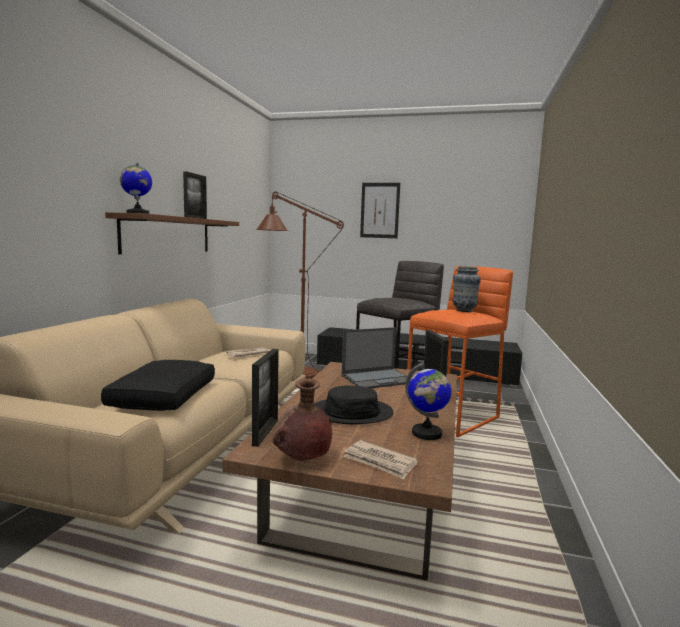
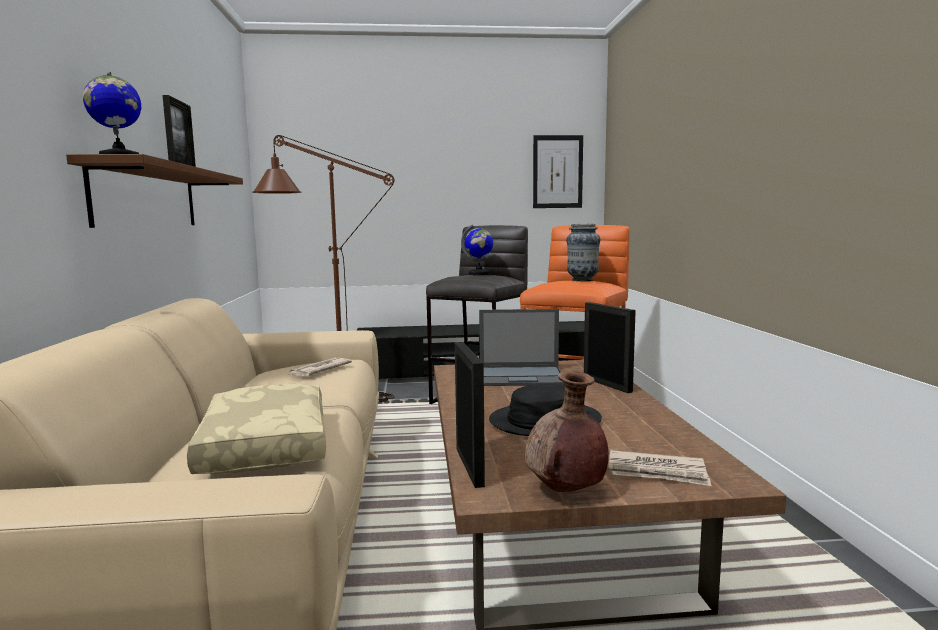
camera: 20 degrees left, 0 degrees up
(162, 396) = (263, 445): black pillow -> beige pillow
(378, 379) = (522, 377): laptop -> laptop turned 45 degrees clockwise
(380, 210) = (416, 163): picture -> picture (557, 172)
(427, 434) = (662, 429): globe -> globe (479, 274)

